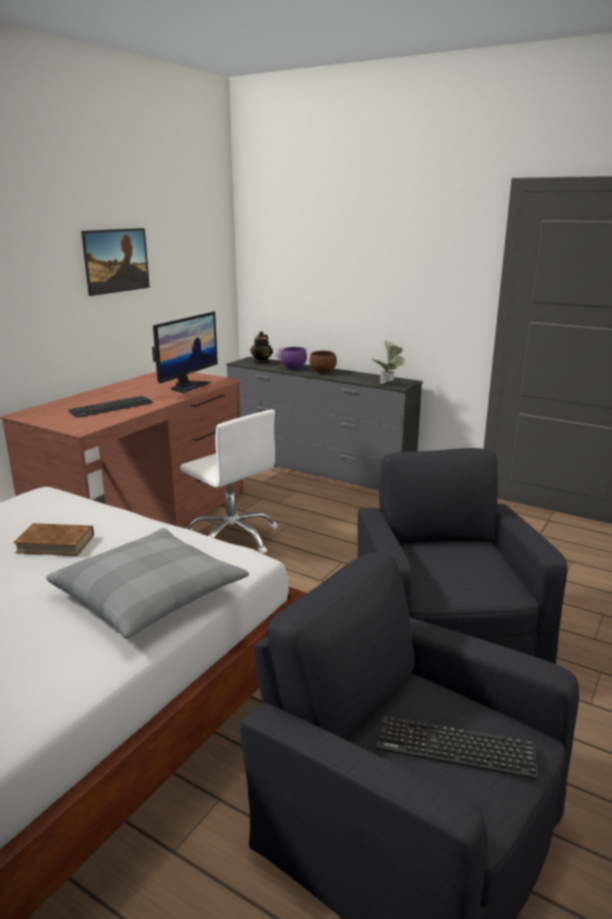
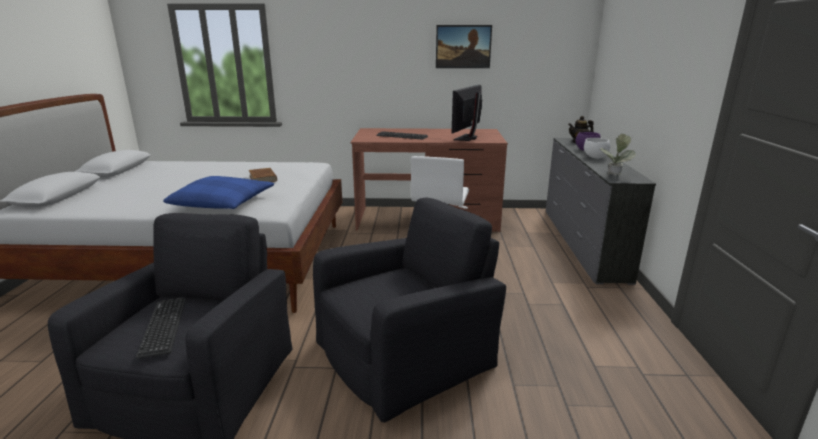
camera: 60 degrees right, 0 degrees up
(149, 595) = (223, 203): grey pillow -> blue pillow
(187, 386) = (467, 138): monitor -> monitor turned 120 degrees clockwise
(323, 372) = (595, 157): brown bowl -> white bowl

